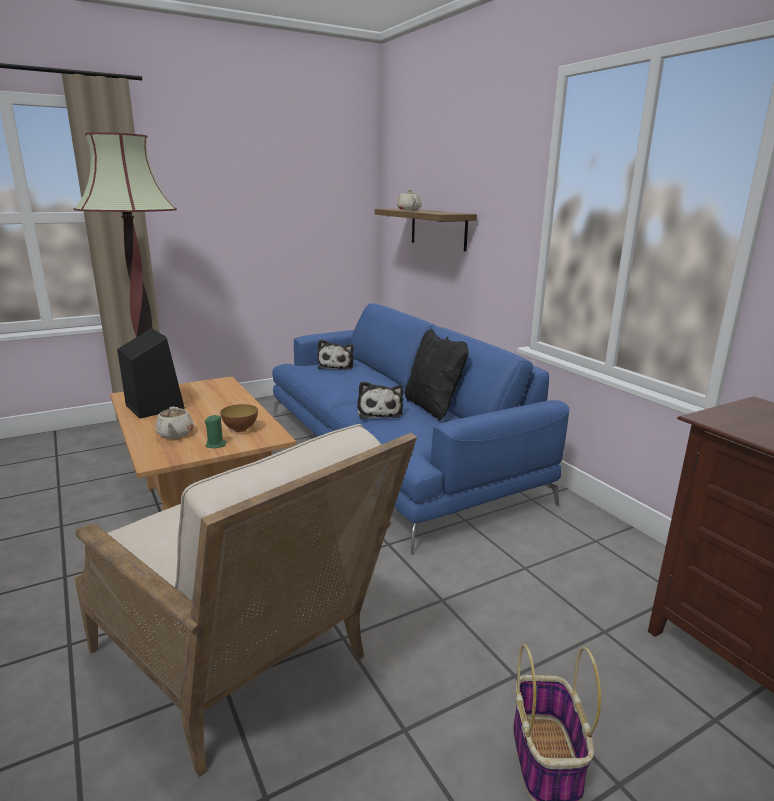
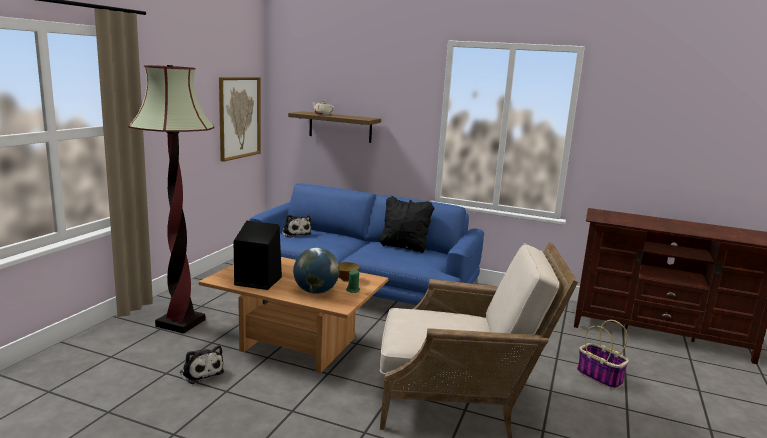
camera: 40 degrees left, 5 degrees down
(175, 434) = (315, 291): beige teapot -> globe
(328, 216) = (239, 117): none -> picture
(380, 412) = (382, 255): plush toy -> plush toy (201, 372)

